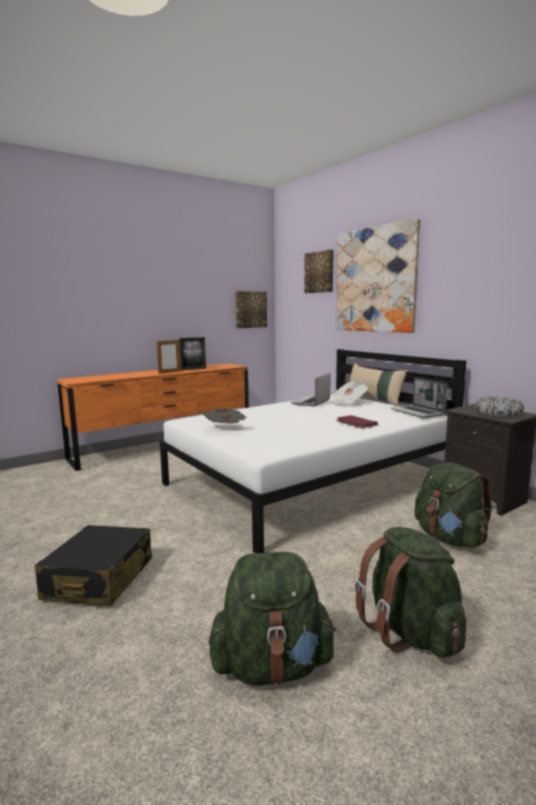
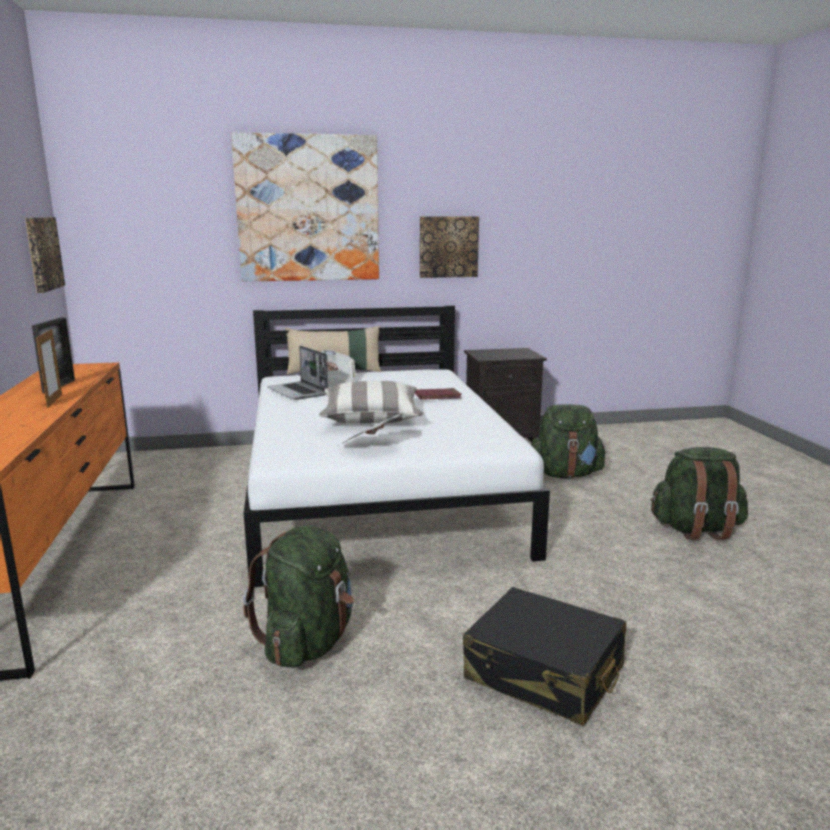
camera: 65 degrees left, 5 degrees up
(272, 666) = (732, 592): green backpack -> green backpack (308, 642)
(281, 420) = (371, 418): none -> pillow
(319, 272) = (186, 189): picture -> picture (448, 247)
(418, 412) = (428, 372): laptop -> none
(498, 413) = (512, 354): bowl -> none

